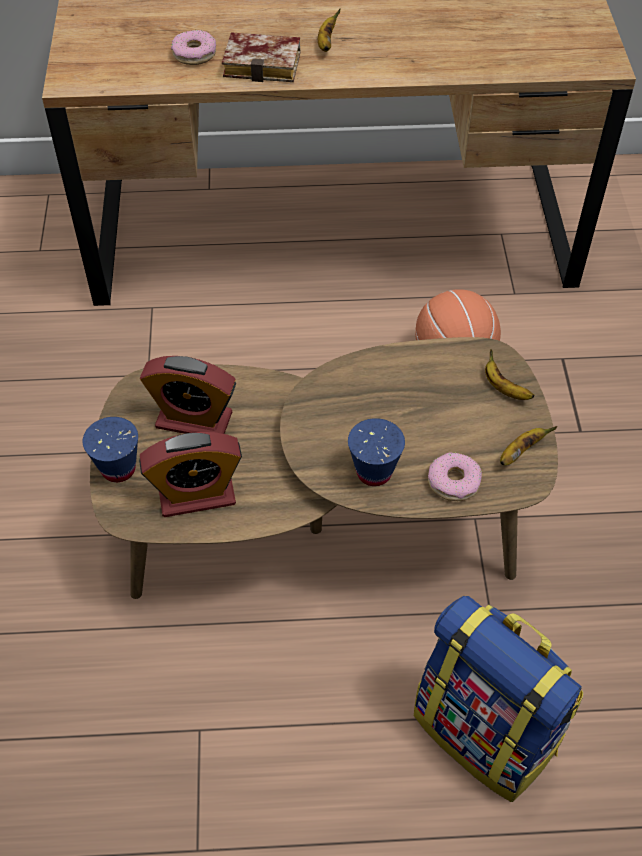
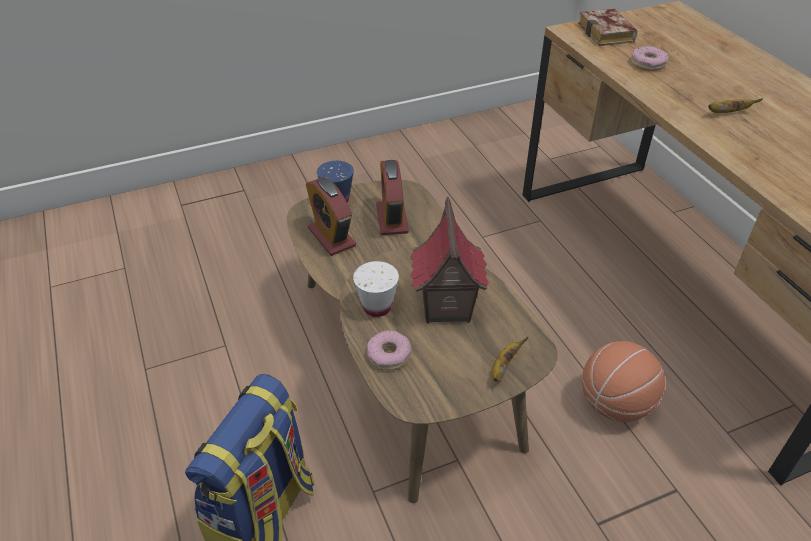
camera: 70 degrees right, 10 degrees down
(265, 64) = (670, 93): book -> book (608, 34)
(374, 472) = (377, 307): blue cup -> white cup
(399, 408) = (445, 307): none -> toy house
(520, 451) = (440, 392): banana -> none

